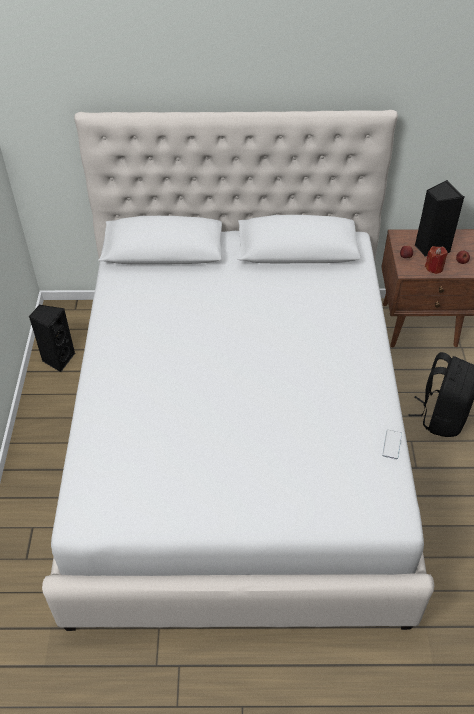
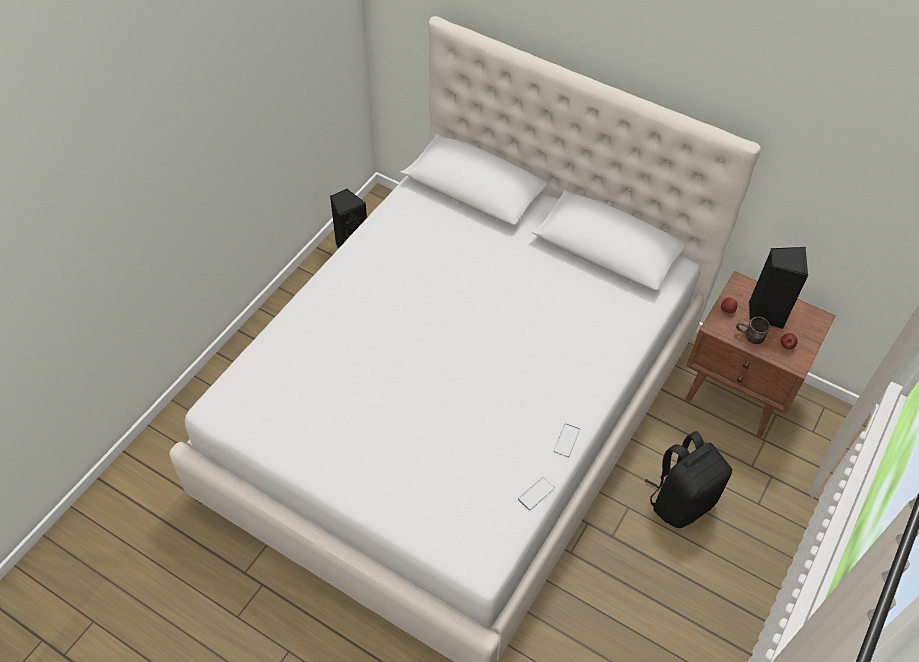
camera: 30 degrees right, 5 degrees up
(381, 394) = (566, 440): none -> phone
(434, 267) = (749, 337): red candle -> brown mug

